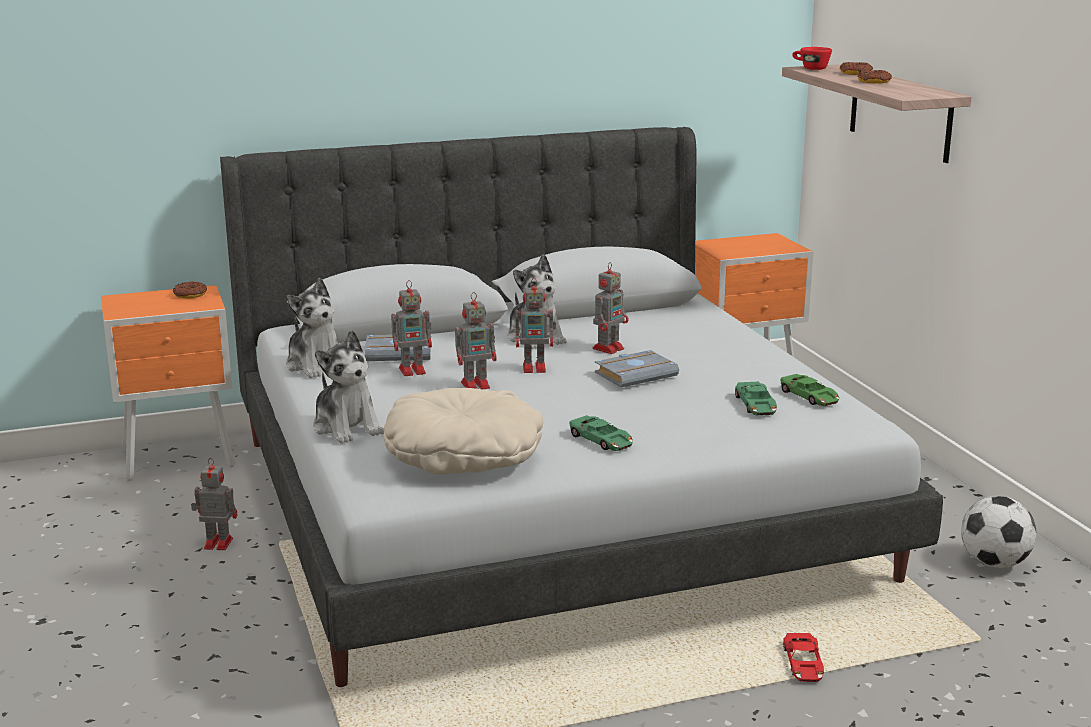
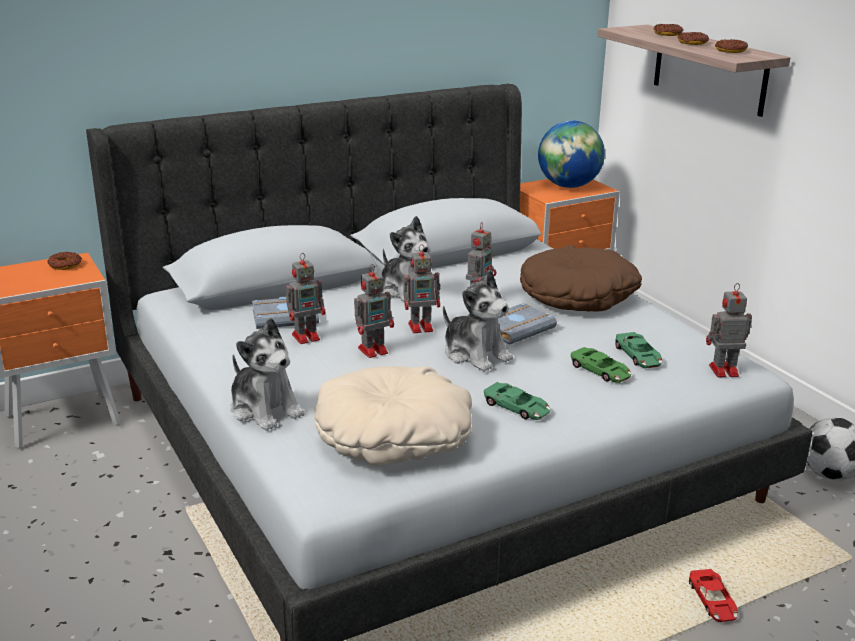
camera: 10 degrees left, 5 degrees up
(216, 543) = (123, 515): toy robot -> toy robot (722, 370)
(316, 365) = (210, 336): plush toy -> plush toy (475, 354)
(717, 349) = (575, 295): none -> brown pillow
(756, 244) = (569, 186): none -> globe
(810, 68) = (624, 29): red cup -> none
(810, 396) = (680, 343): green toy car -> green toy car (600, 371)
(908, 89) = (730, 50): none -> donut

